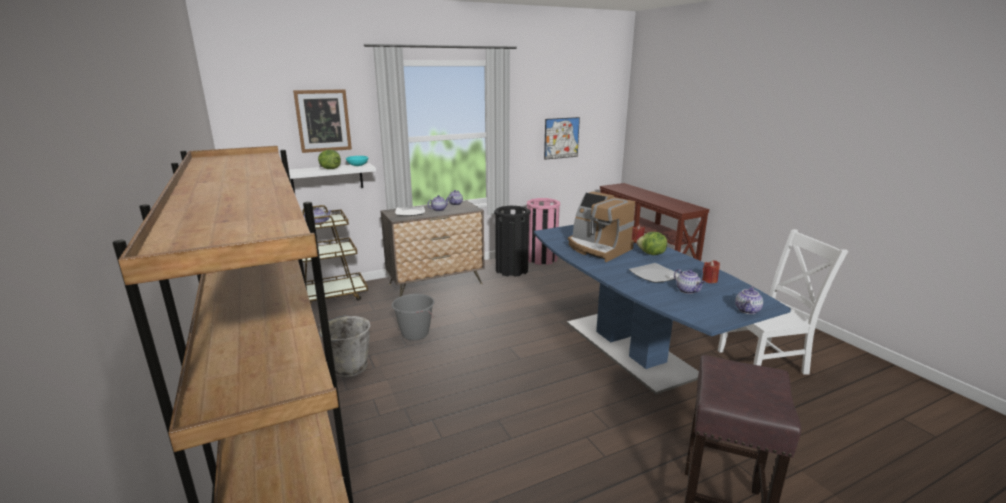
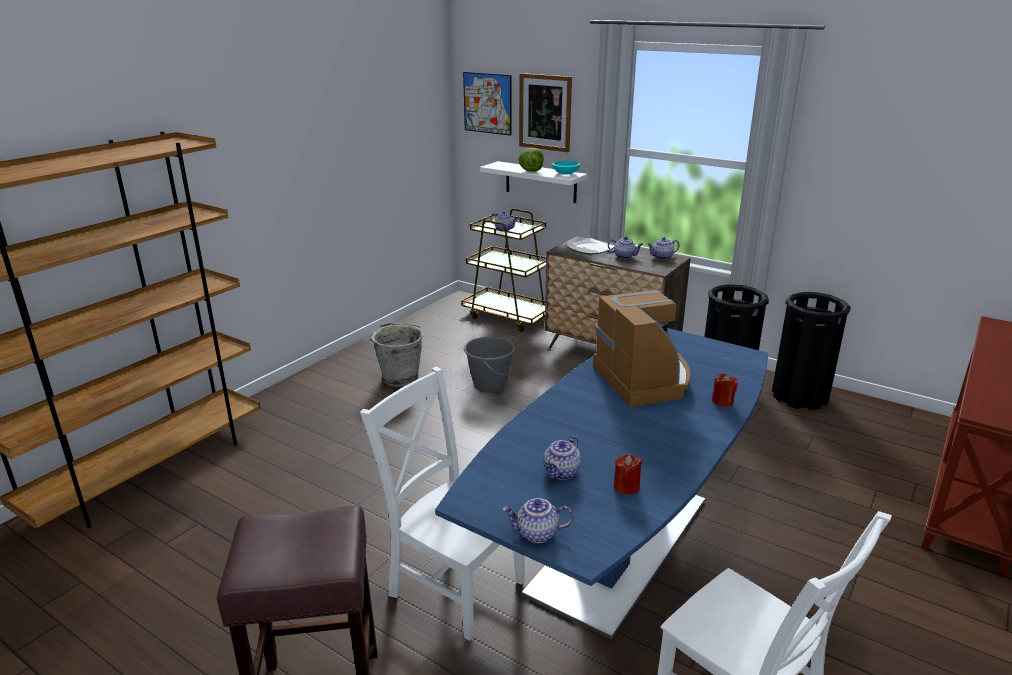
camera: 60 degrees right, 5 degrees up
(541, 259) = (800, 396): pink trash can -> black trash can
(561, 138) = (913, 201): picture -> picture (487, 103)
(598, 248) = (644, 379): coffee machine -> coffee machine turned 150 degrees clockwise
(632, 417) = (453, 584): none -> white chair
(651, 254) = (680, 422): lettuce -> none
(654, 275) = (593, 437): plate -> none

